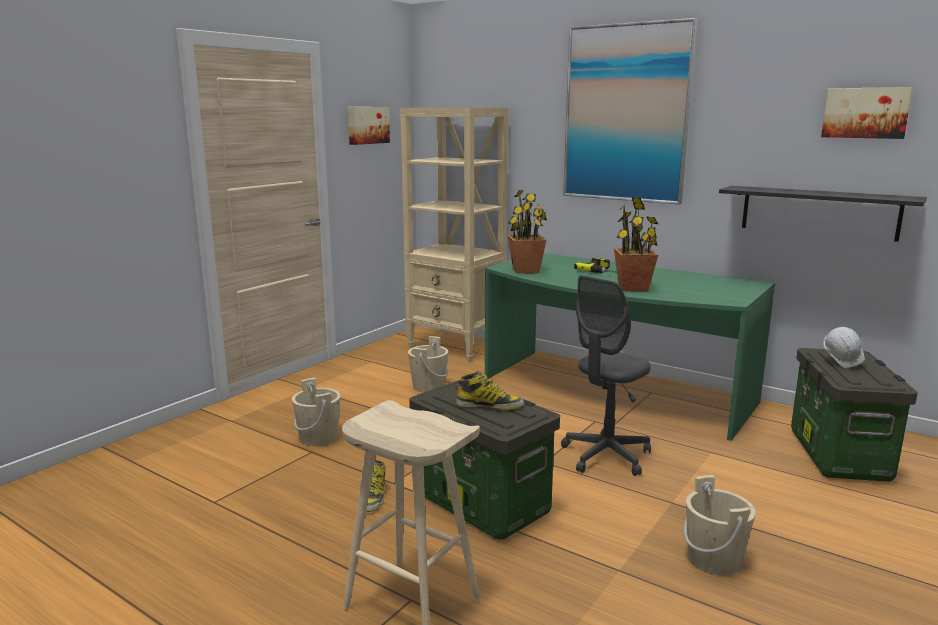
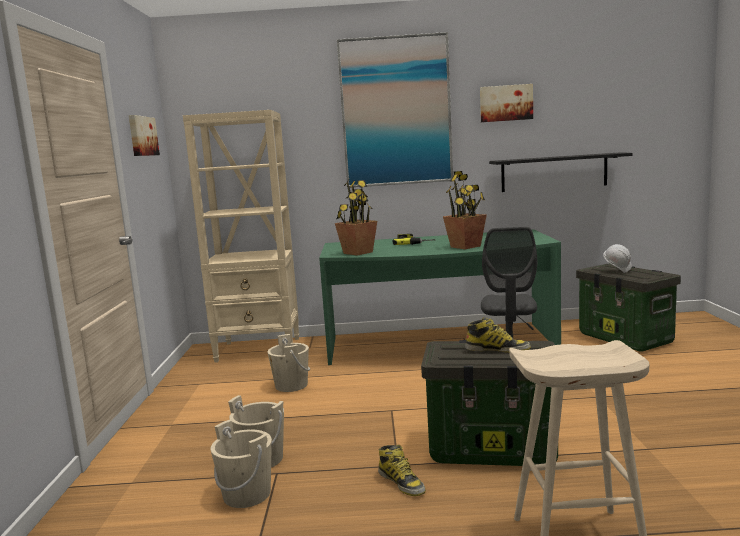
camera: 35 degrees left, 5 degrees down
(490, 405) = (497, 349): boot -> boot turned 45 degrees clockwise
(714, 559) = (677, 418): beige bucket -> beige bucket (247, 494)
(865, 113) = (574, 98): picture -> picture (506, 103)

